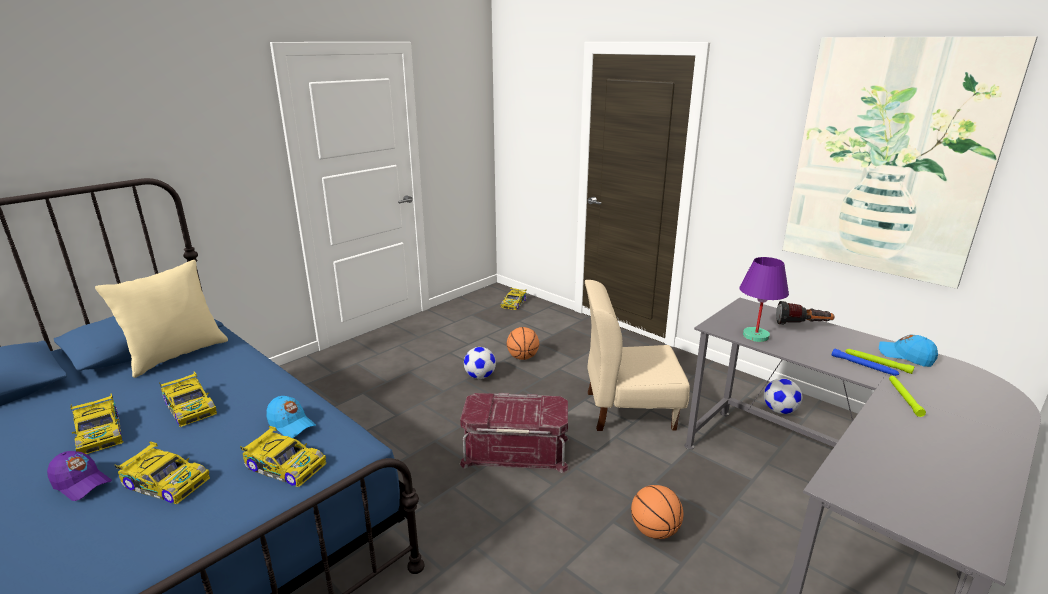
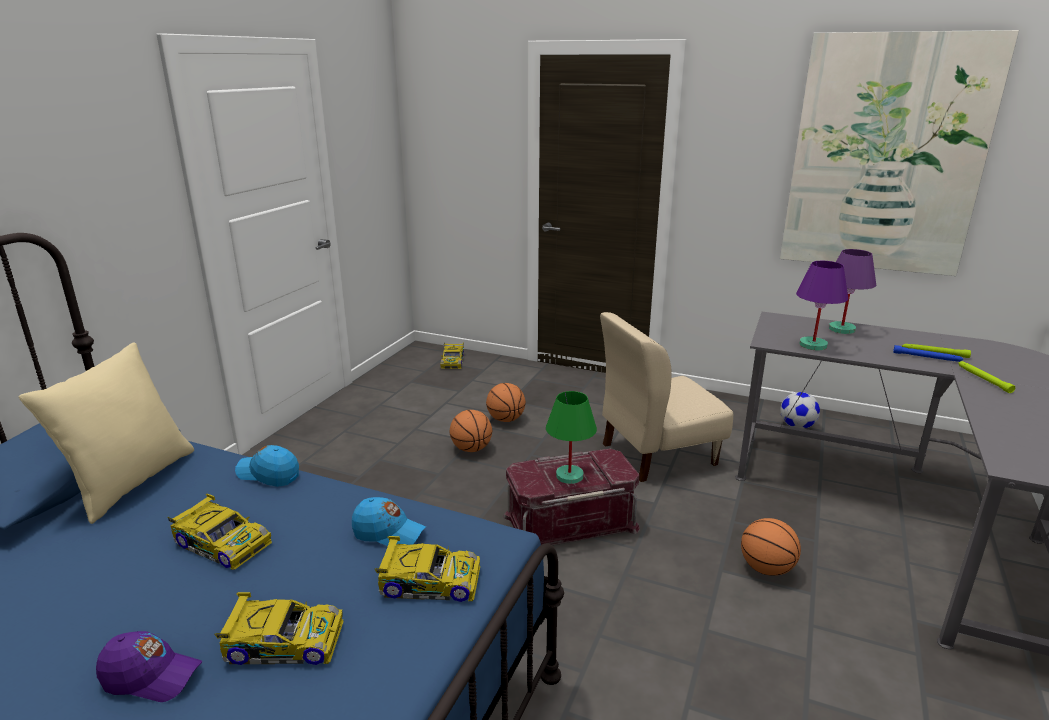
camera: 20 degrees left, 0 degrees up
(100, 433) = (112, 606): toy car -> none
(480, 376) = (471, 449): football -> basketball
(512, 412) = (569, 475): none -> green table lamp
(802, 325) = (842, 329): flashlight -> purple table lamp
(905, 356) = (949, 344): blue cap -> blue cap (268, 474)

